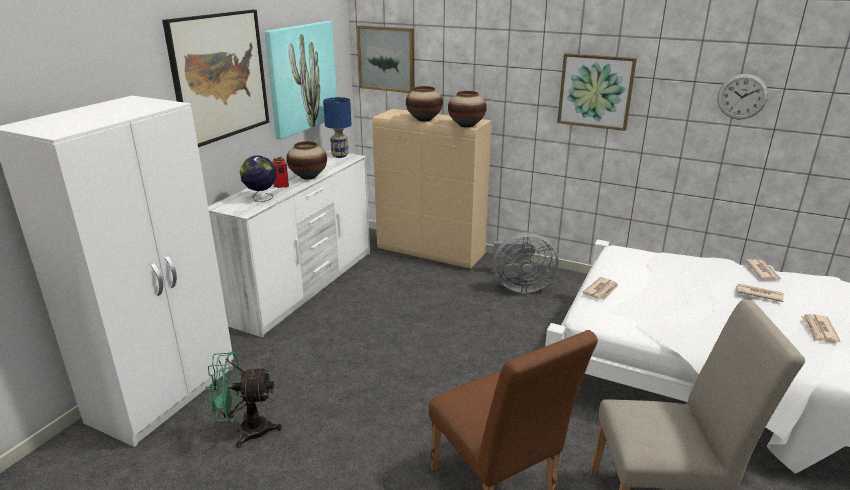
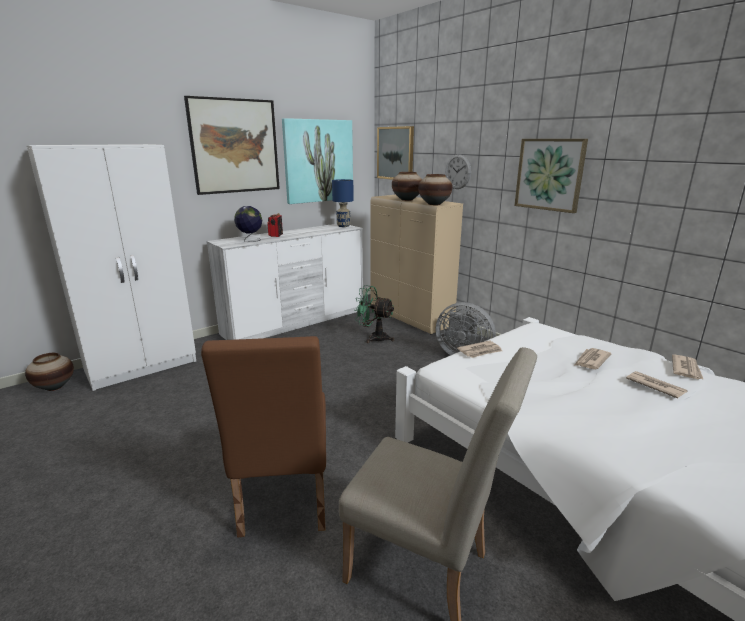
camera: 25 degrees right, 5 degrees down
(246, 431) = (162, 400): green fan -> green fan (374, 338)
(308, 177) = (301, 233): vase -> vase (54, 387)
(742, 96) = (698, 175): wall clock -> wall clock (458, 172)
(819, 330) = (704, 436): newspaper -> newspaper (591, 360)

